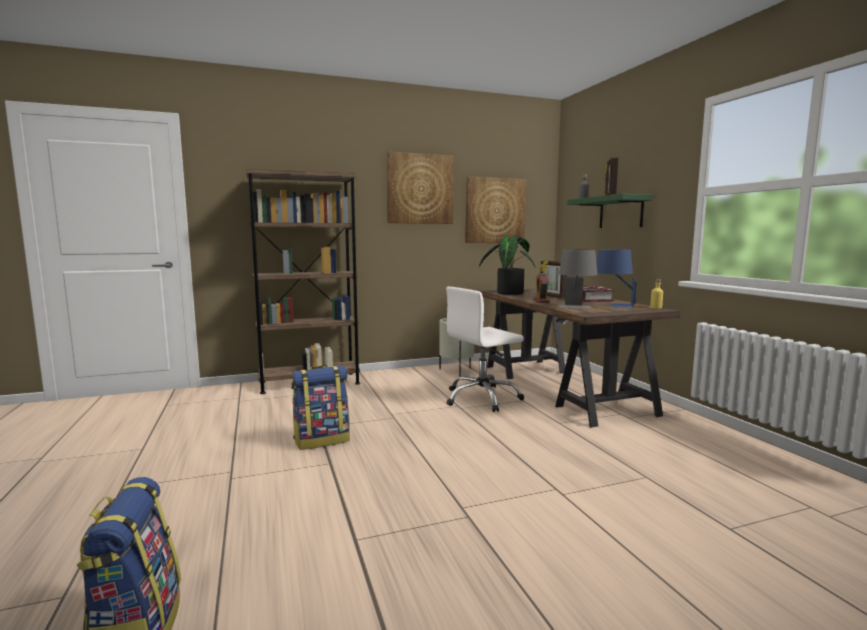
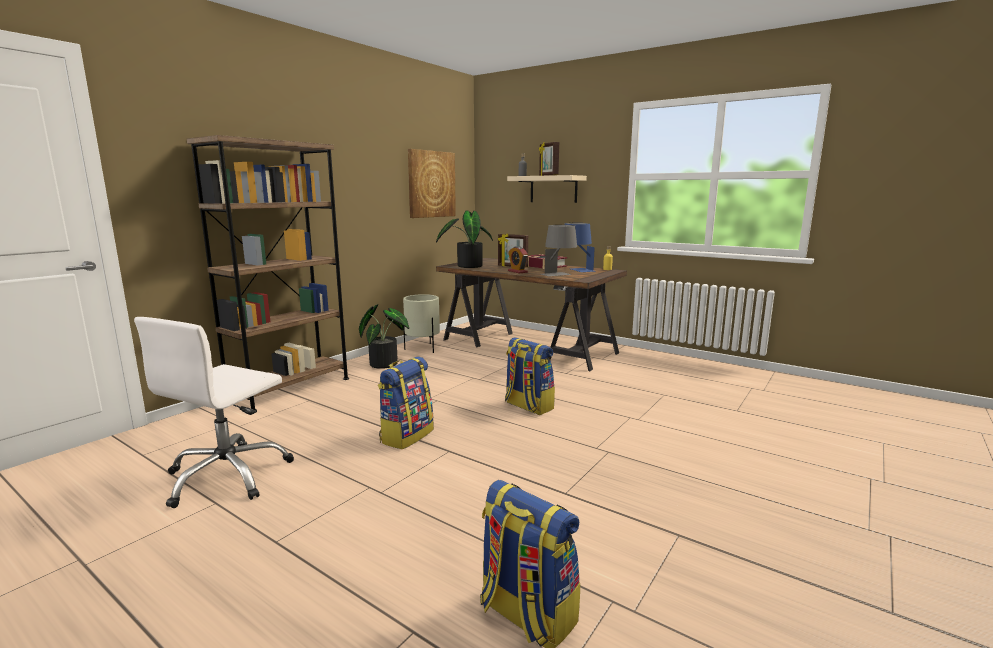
camera: 35 degrees left, 5 degrees up
(407, 378) = (387, 363): none -> potted plant
(420, 189) = (369, 161): picture -> none
(463, 445) = (528, 406): none -> backpack
(482, 398) = (483, 367): white office chair -> white office chair (228, 476)
(621, 212) = (553, 189): green shelf -> beige shelf

